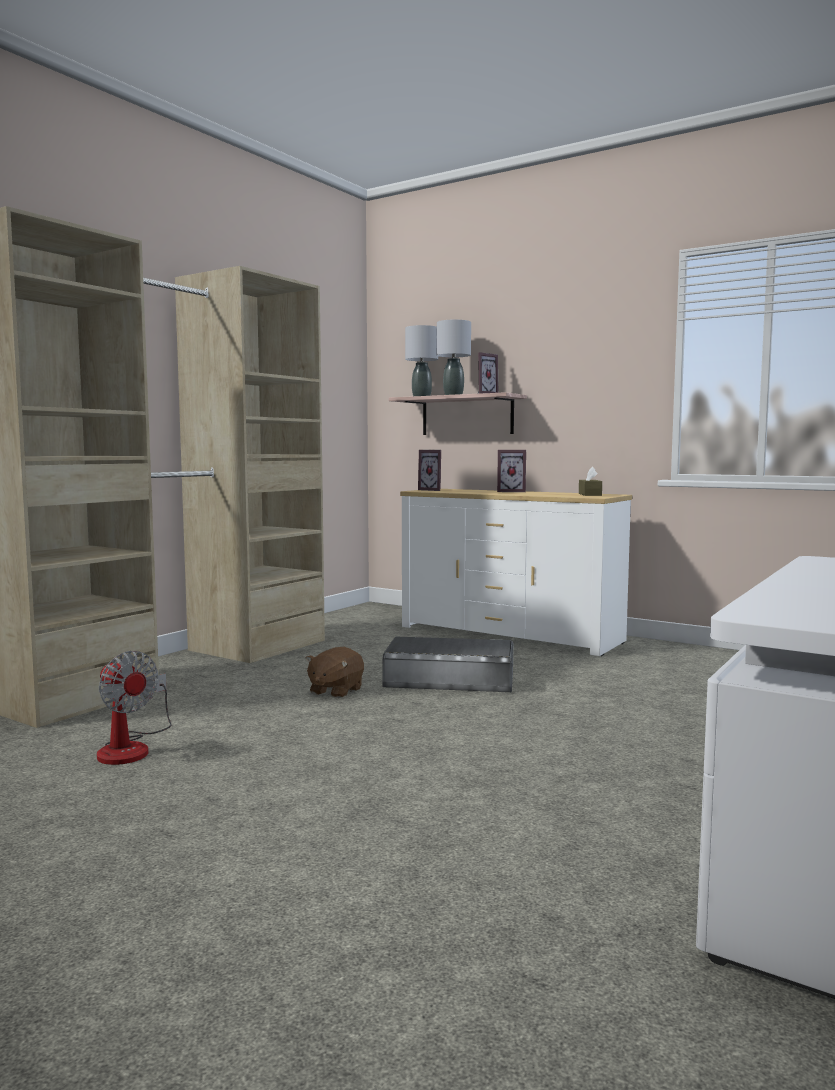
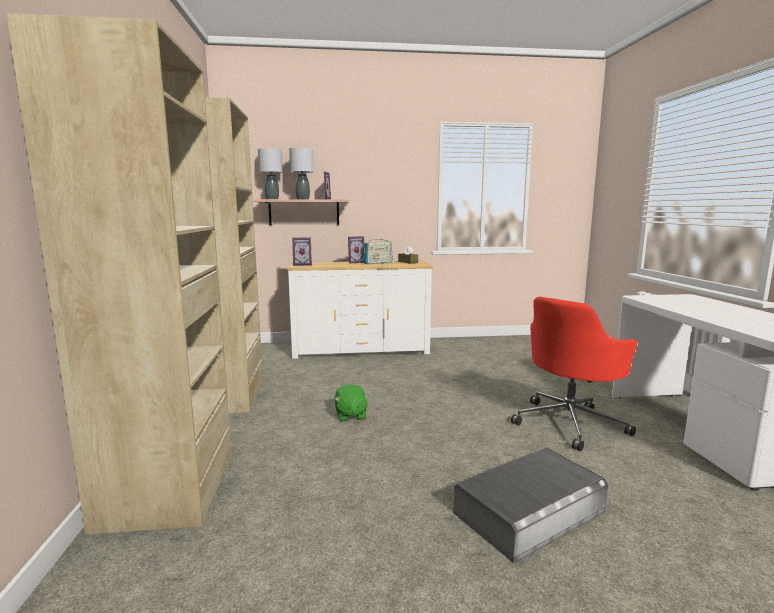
camera: 40 degrees left, 5 degrees up
(131, 748) = (318, 508): fan -> none
(335, 691) = (350, 415): brown plush toy -> green plush toy
(449, 679) = (392, 388): grey storage box -> grey storage box (529, 512)
(540, 493) = (377, 263): none -> radio
(608, 780) = (570, 423): none -> red office chair

